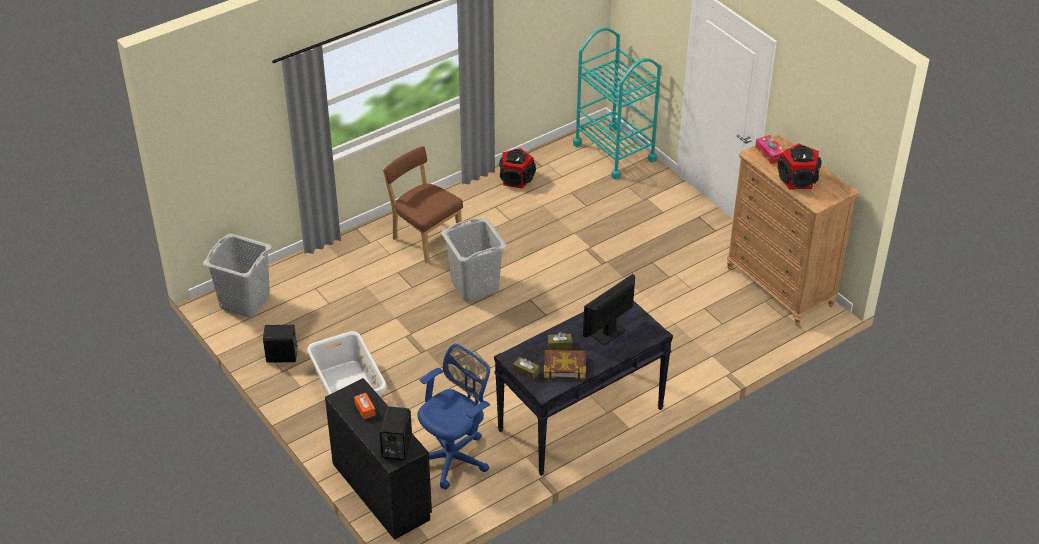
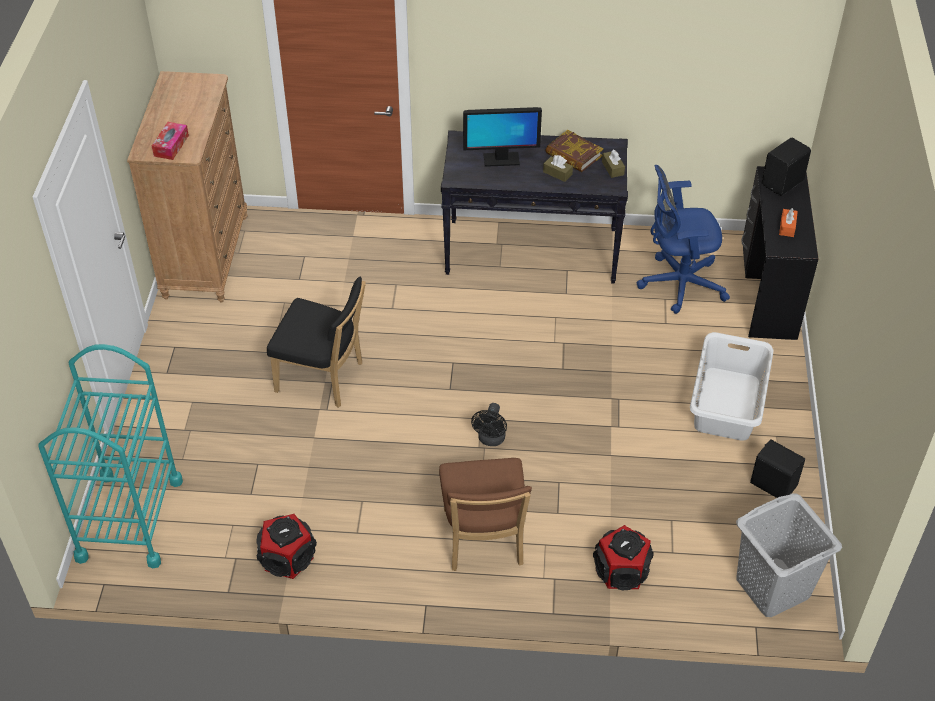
camera: 140 degrees left, 5 degrees up
(474, 286) = (490, 440): grey laundry basket -> black fan
(609, 263) = (323, 378): none -> black chair
(798, 179) = (190, 109): speaker -> speaker (621, 571)

